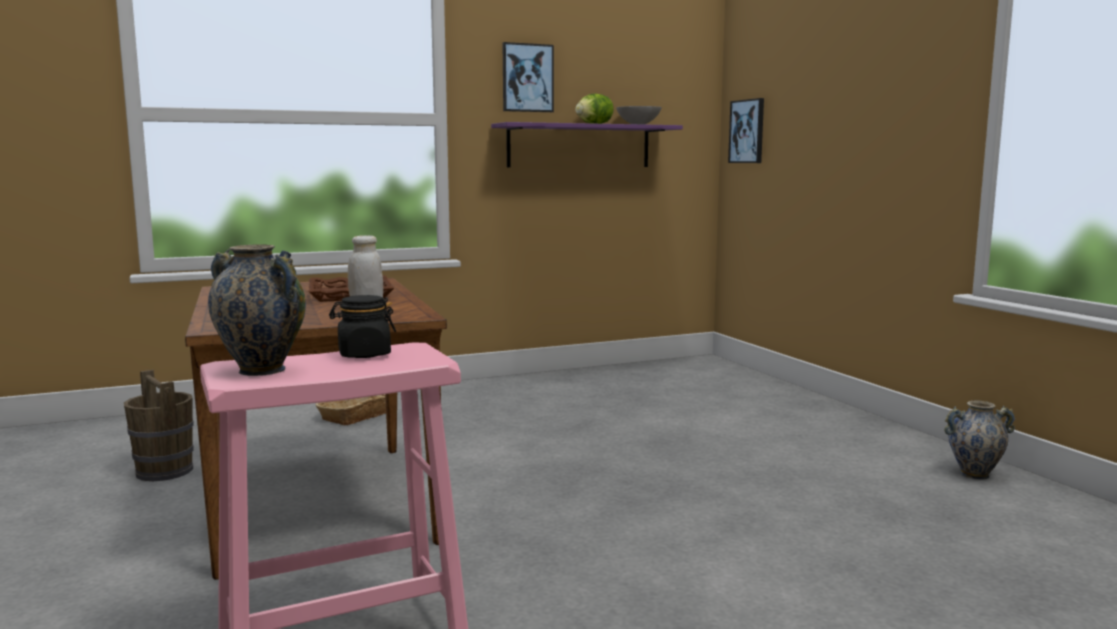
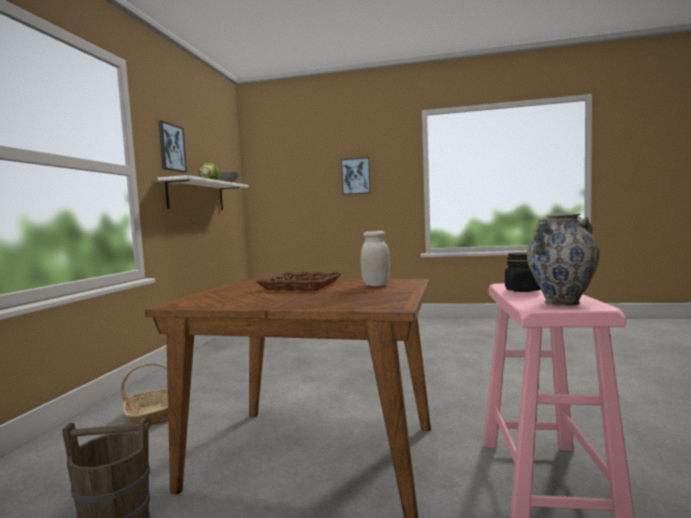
camera: 55 degrees left, 5 degrees down
(579, 146) = (196, 196): purple shelf -> white shelf
(747, 131) = (267, 190): picture -> picture (356, 176)
(974, 474) = (456, 323): vase -> none

